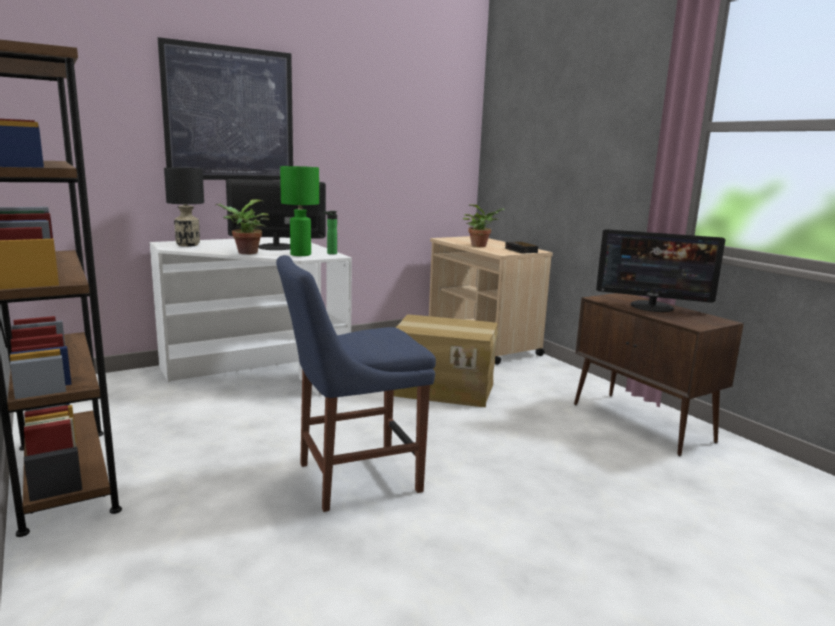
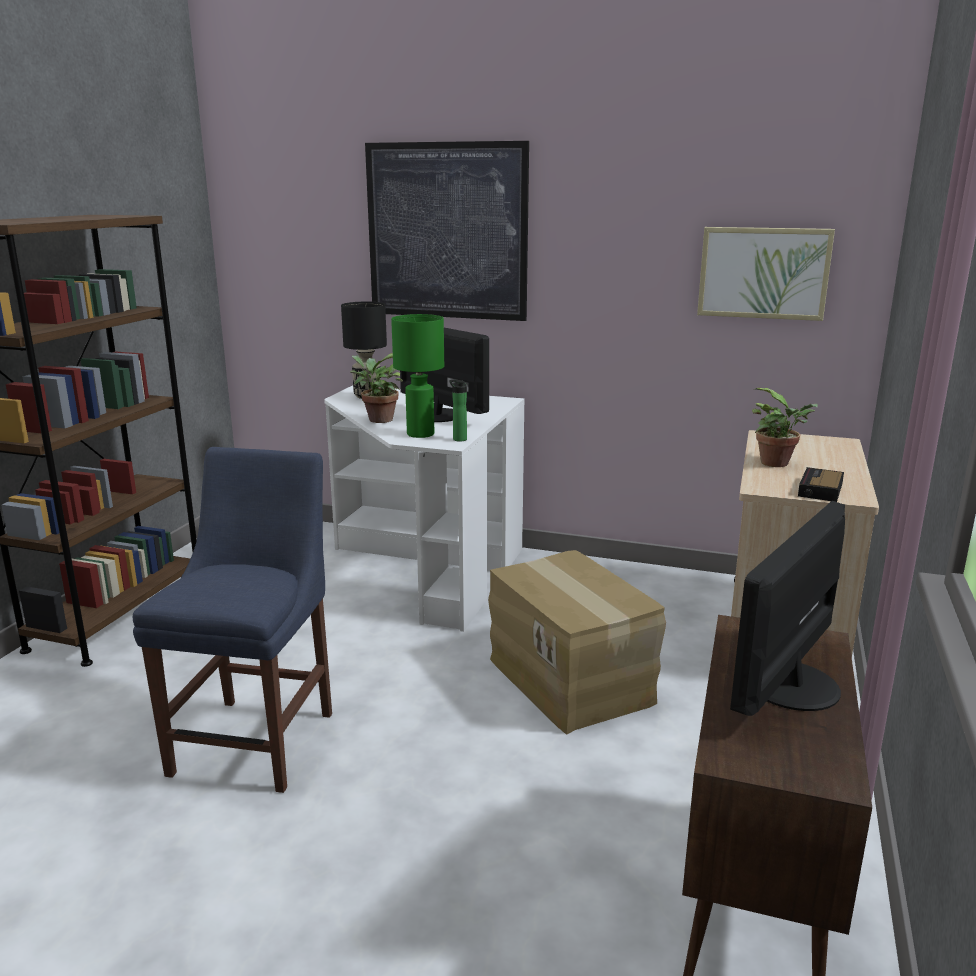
camera: 50 degrees right, 5 degrees up
(352, 478) = (258, 738): blue chair -> blue chair turned 75 degrees clockwise
(425, 147) = (763, 273): none -> picture
(652, 306) = (788, 684): monitor -> monitor turned 60 degrees clockwise

